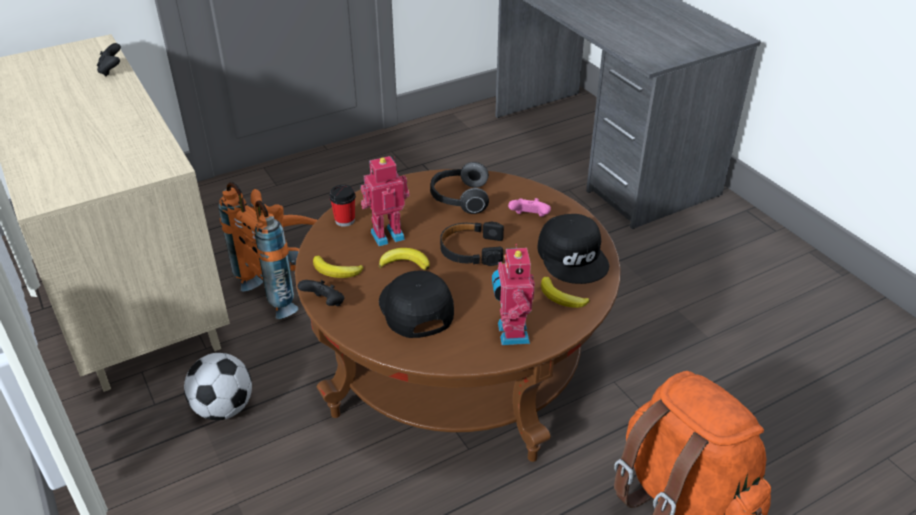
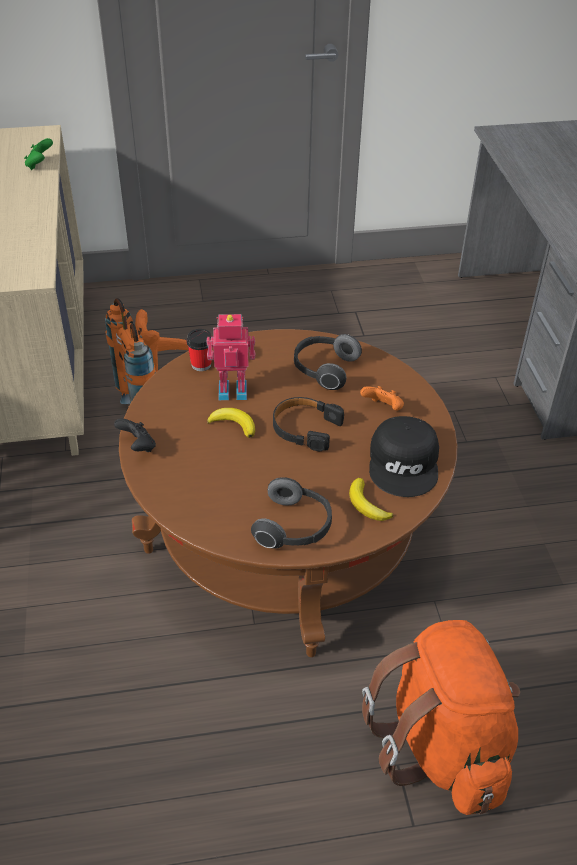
camera: 20 degrees right, 5 degrees up
(112, 71) = (40, 165): black game controller -> green game controller
(223, 408) = (54, 513): football -> none
(336, 271) = (166, 415): banana -> none
(414, 308) = (217, 474): black cap -> none
(510, 333) = (294, 527): toy robot -> headphones
(529, 218) = (383, 408): pink game controller -> orange game controller

